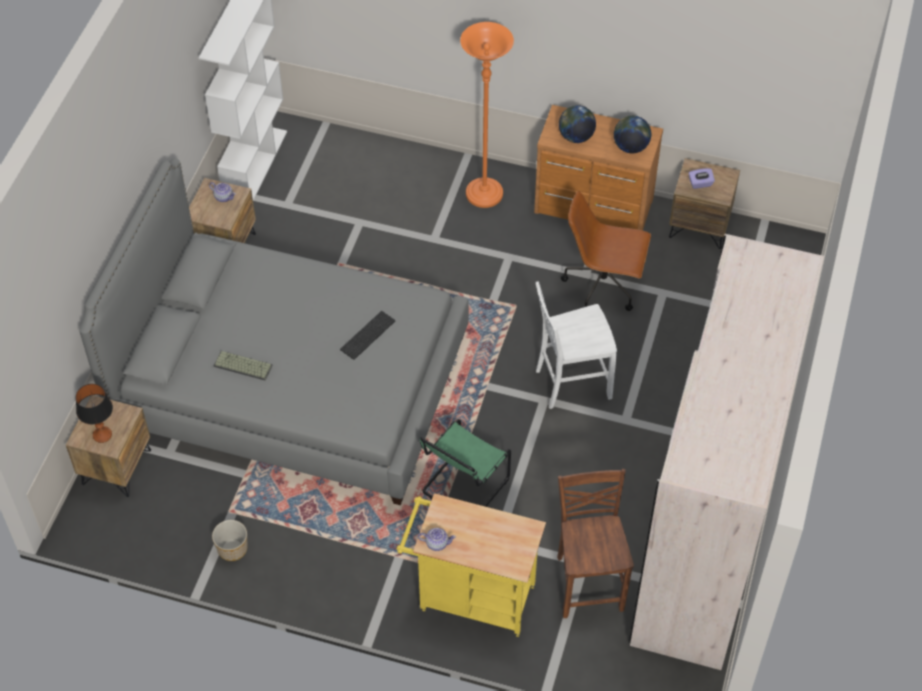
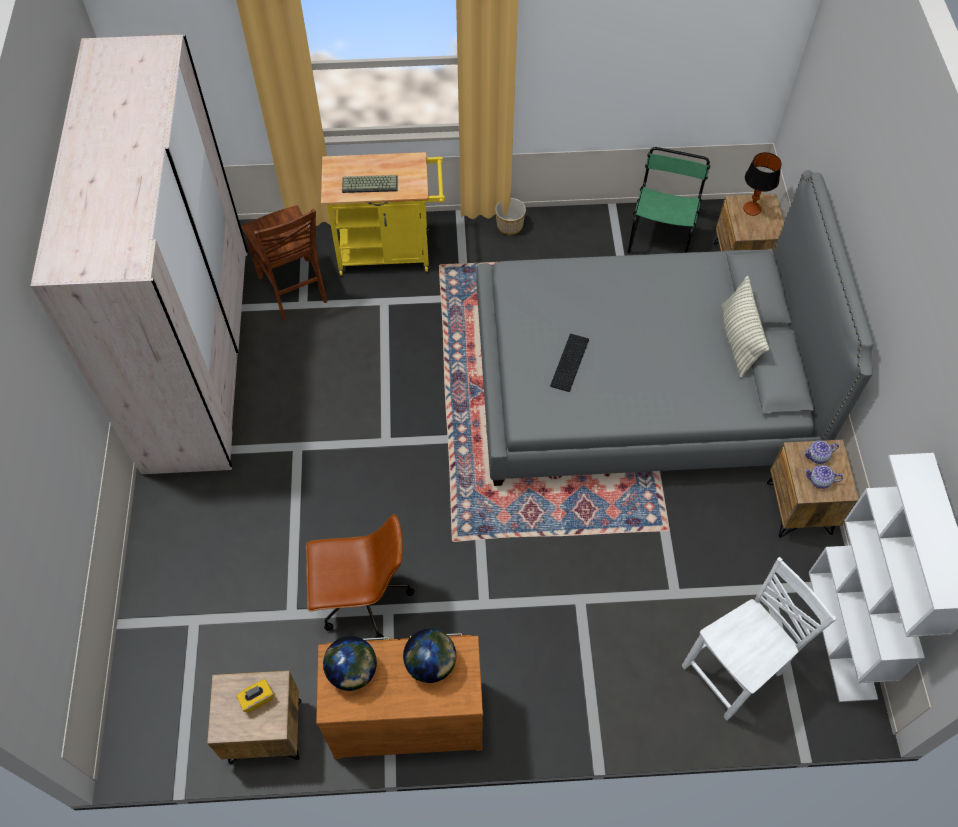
camera: 160 degrees right, 5 degrees up
(211, 310) = (738, 340): none -> pillow
(232, 548) = (602, 231): planter -> planter (510, 226)
(242, 366) = (671, 295): keyboard -> keyboard (370, 184)
(437, 543) = (408, 162): teapot -> teapot (817, 456)
(463, 487) = (432, 335): green chair -> green chair (661, 235)
(484, 194) = (549, 687): orange floor lamp -> none
(571, 383) = (364, 468): white chair -> white chair (734, 671)
(700, 184) = (257, 699): purple tissue box -> yellow tissue box

